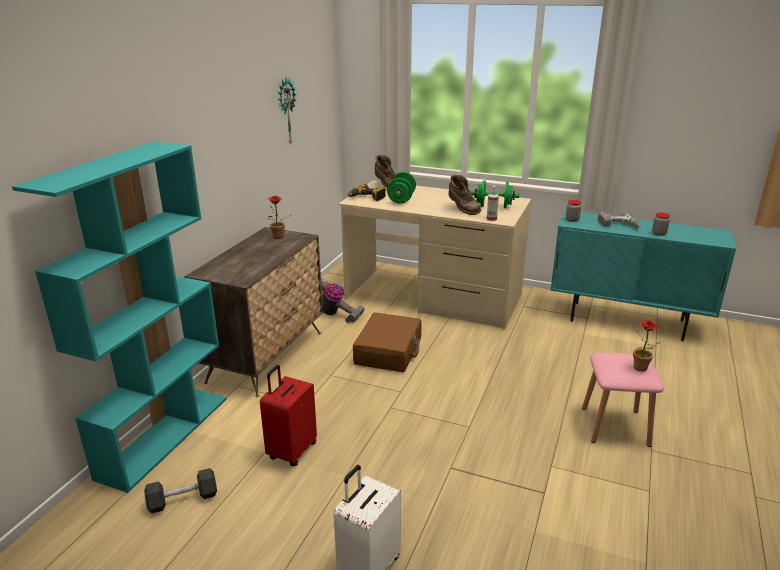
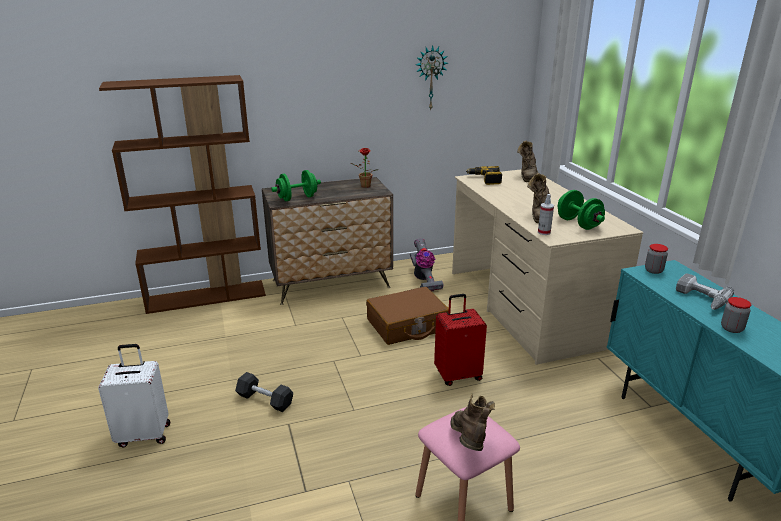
camera: 50 degrees right, 0 degrees up
(165, 435) = (207, 296): turquoise bookcase -> brown bookcase
(183, 499) = (154, 333): black dumbbell -> black dumbbell (265, 400)
(291, 451) = (236, 345): red suitcase -> red suitcase (458, 375)
(401, 199) = (510, 189): green dumbbell -> green dumbbell (297, 198)
(641, 369) = (469, 443): potted plant -> brown boot

